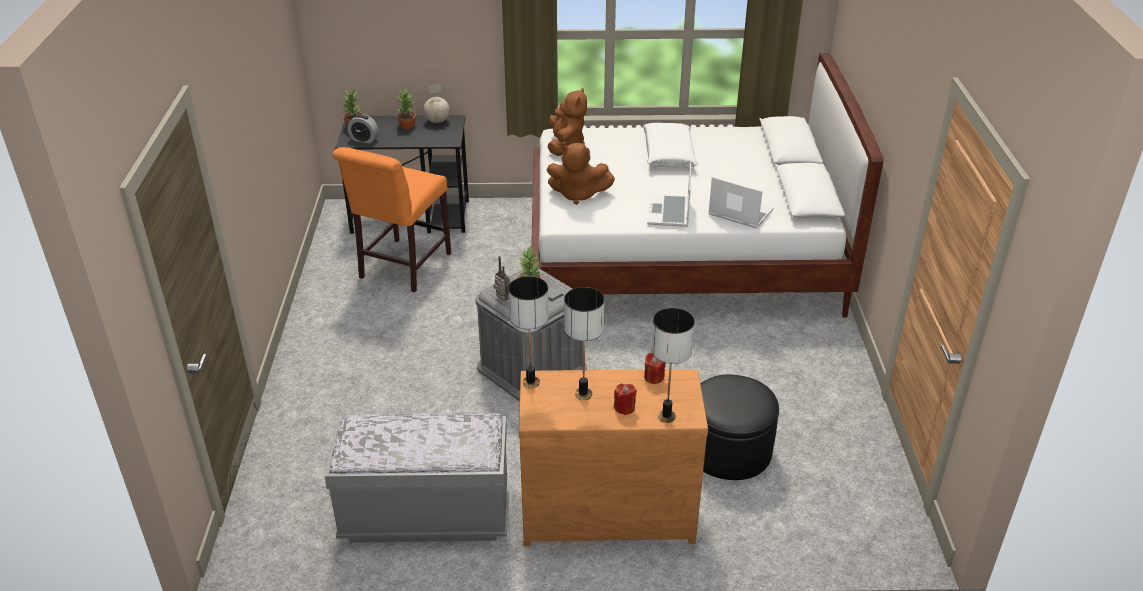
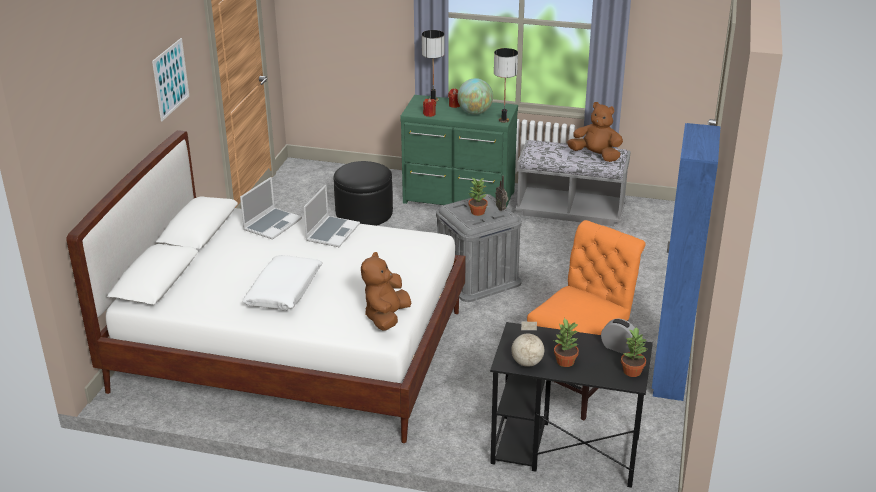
camera: 165 degrees left, 5 degrees down
(314, 287) = (669, 376): none -> blue wardrobe
(578, 195) = (404, 260): brown plush toy -> brown plush toy (596, 155)
(583, 394) = (474, 112): table lamp -> globe
(606, 509) = (459, 198): brown dresser -> green dresser
(739, 213) = (272, 224): laptop -> laptop turned 105 degrees counterclockwise
(899, 104) = (170, 79): none -> picture

